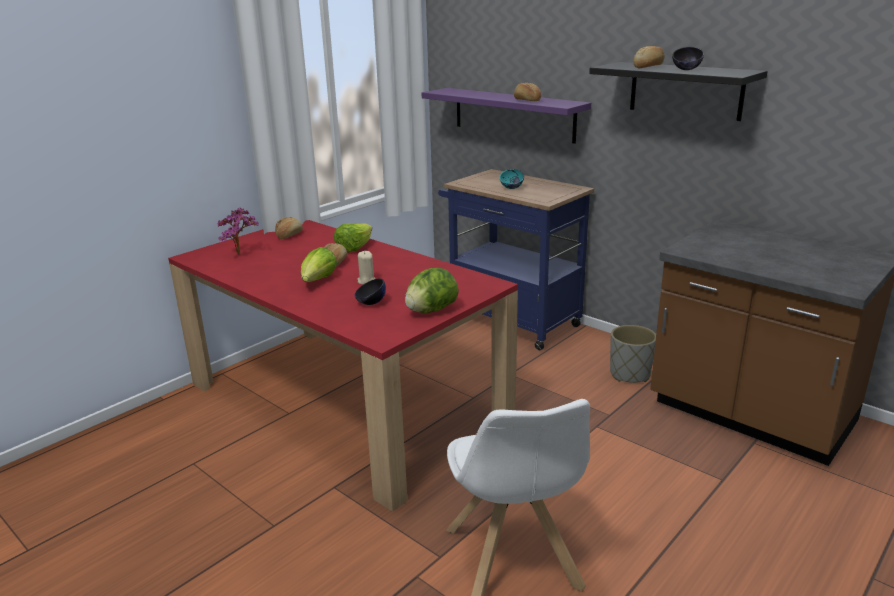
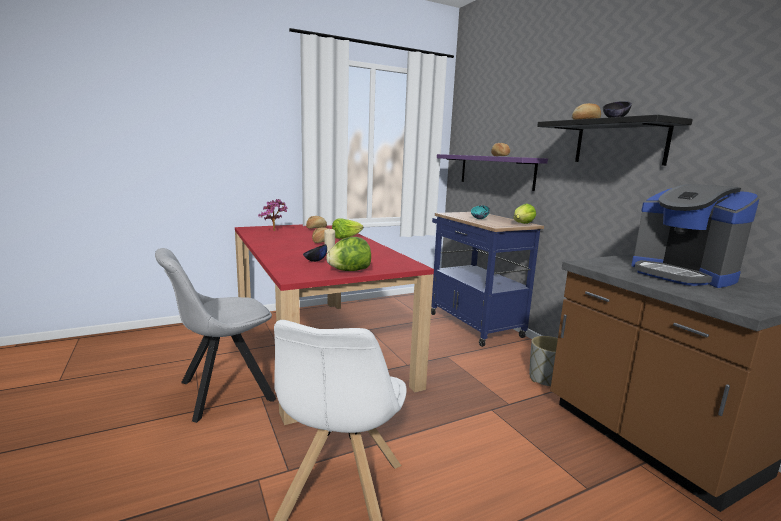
camera: 20 degrees right, 10 degrees down
(281, 495) = (224, 392): none -> grey chair
(318, 281) = (299, 247): lettuce -> lettuce (522, 224)
(775, 249) = (681, 274): none -> coffee machine

